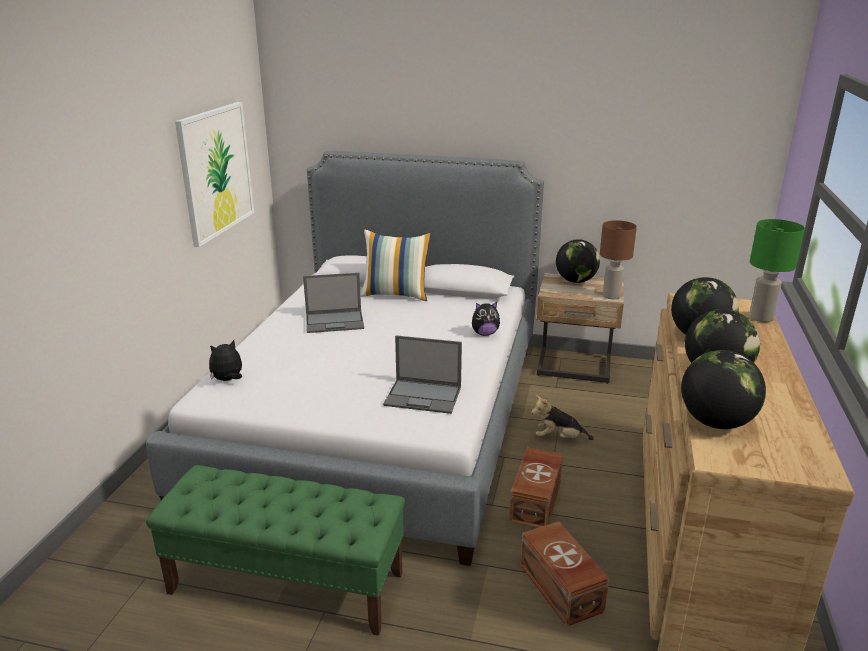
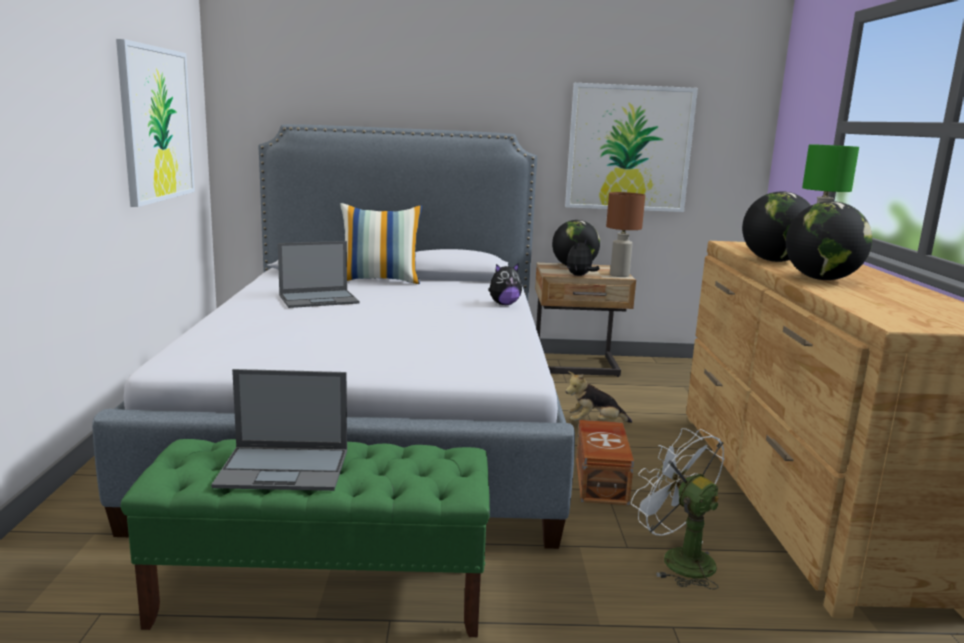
camera: 15 degrees left, 10 degrees down
(228, 380) = (203, 345): plush toy -> plush toy (580, 276)
(424, 396) = (469, 349): laptop -> laptop (285, 468)
(560, 589) = (677, 559): brown storage box -> white fan
(634, 173) = (629, 148): none -> picture
(716, 422) = (864, 304): globe -> none

